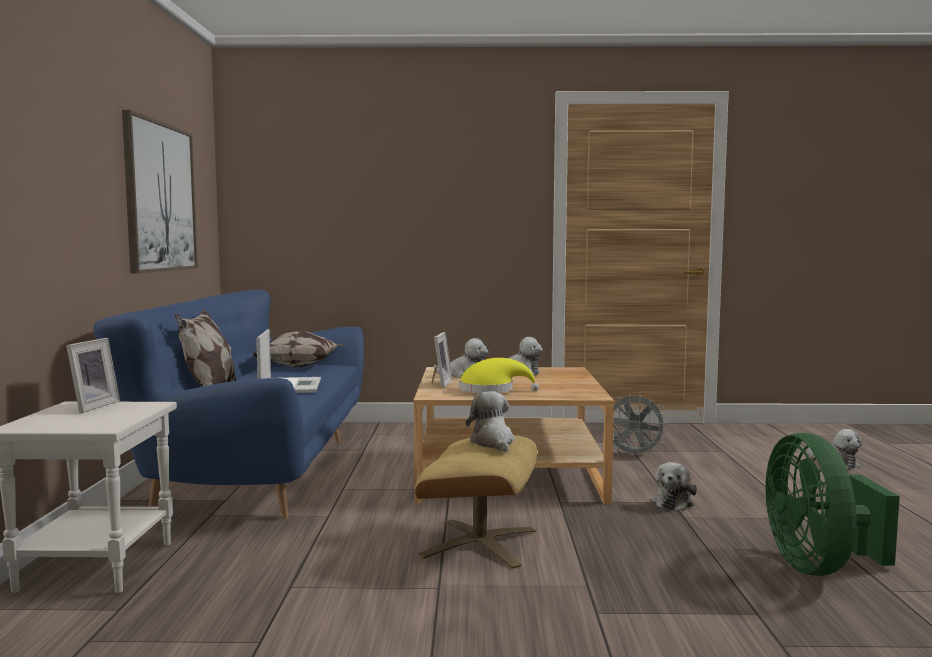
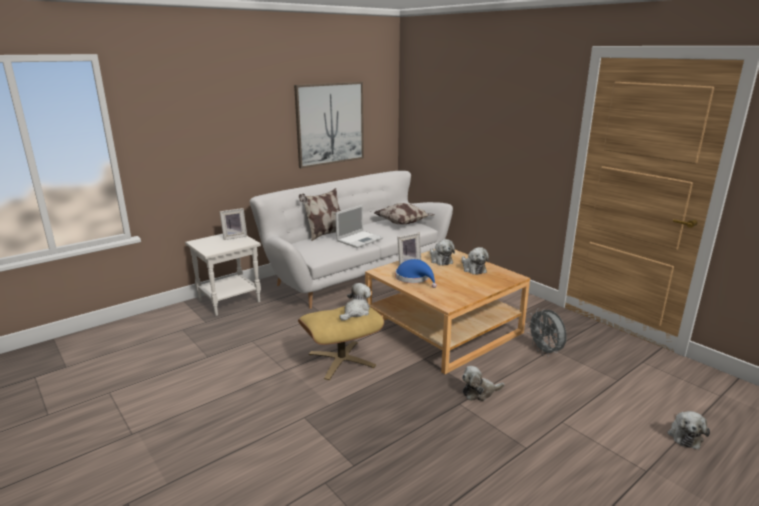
camera: 50 degrees right, 15 degrees up
(257, 467) = (354, 274): blue sofa -> white sofa
(491, 390) = (414, 278): yellow hat -> blue hat
(818, 566) = (446, 473): green fan -> none

